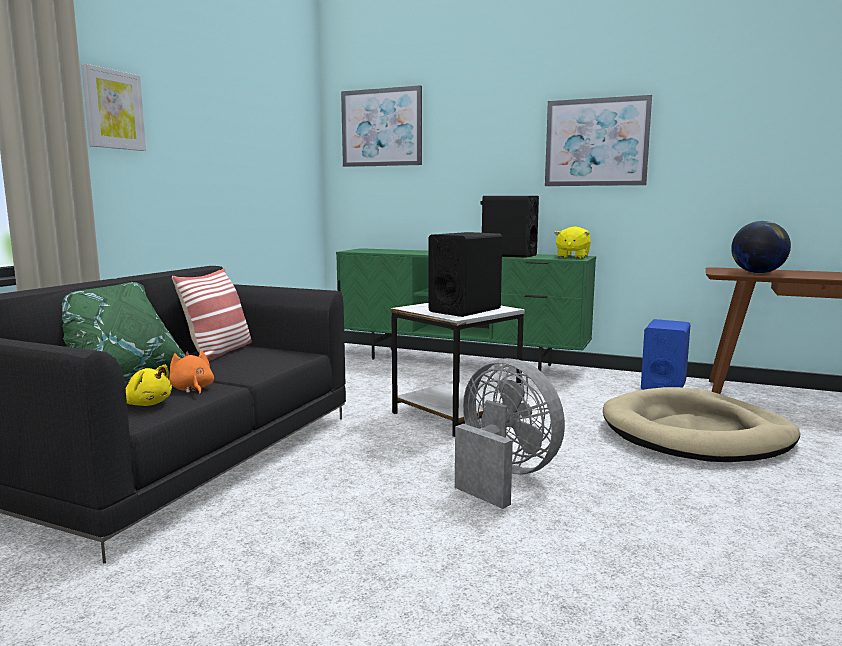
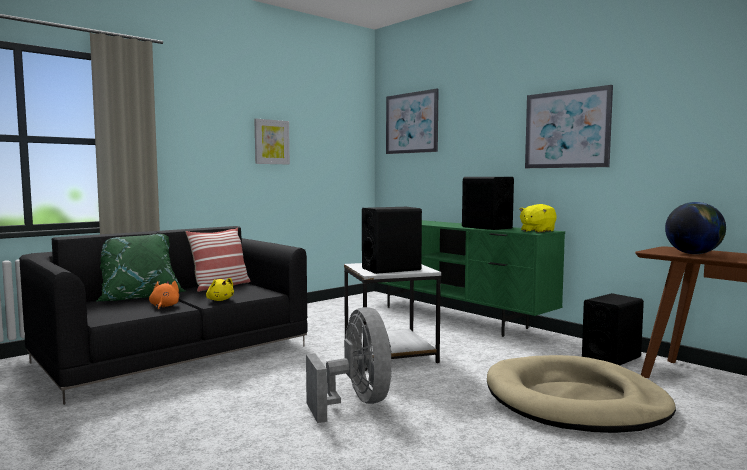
camera: 25 degrees right, 5 degrees down
(113, 110) = (185, 122): picture -> picture (271, 142)
(147, 403) = (125, 311): yellow plush toy -> yellow plush toy (220, 300)
(663, 385) = (611, 358): blue speaker -> black speaker

